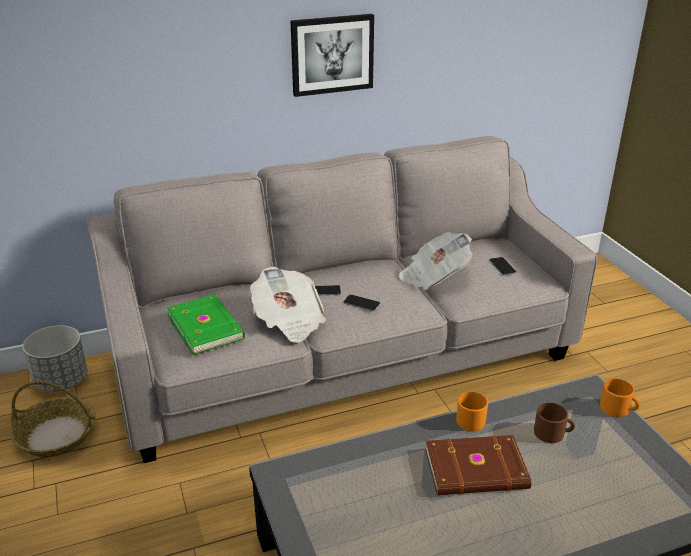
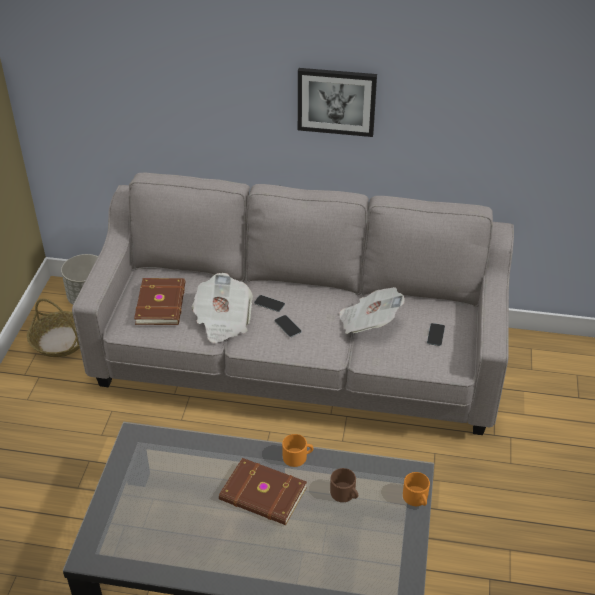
camera: 30 degrees right, 10 degrees up
(206, 326) = (162, 303): green book -> brown book

